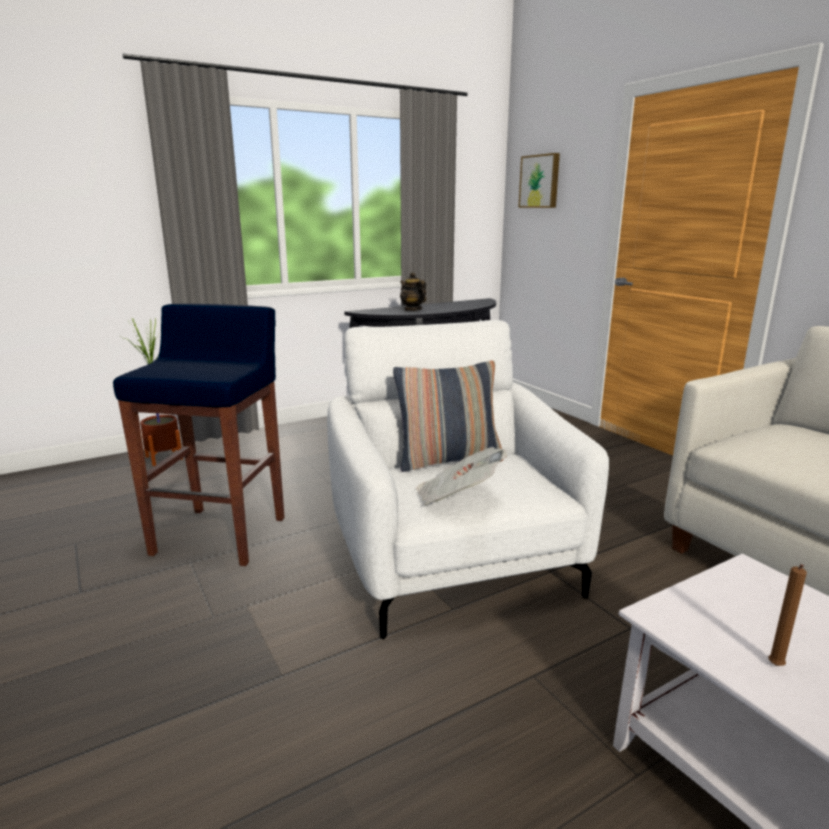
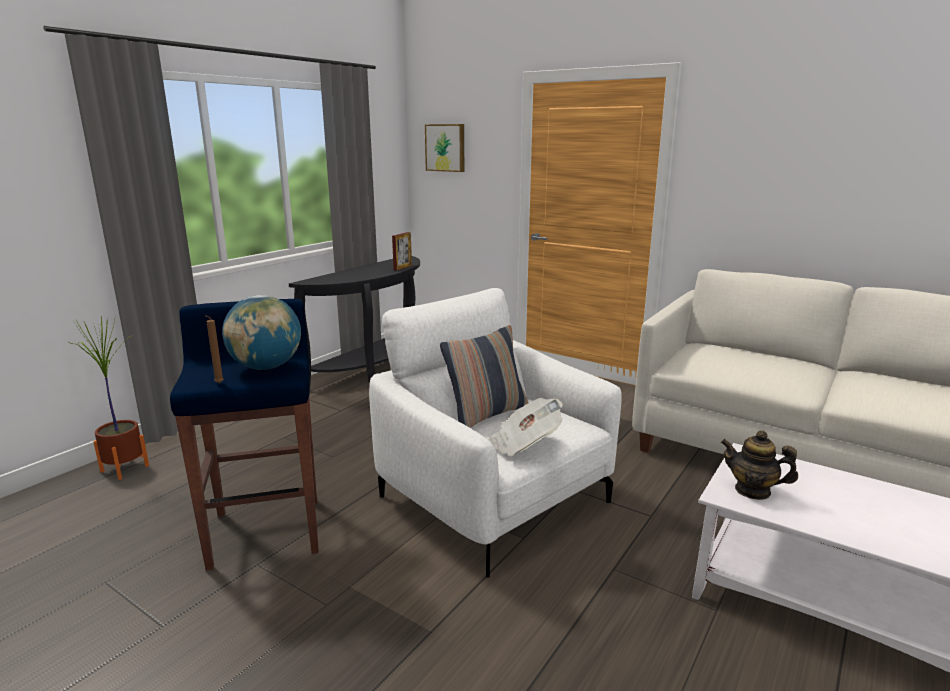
camera: 25 degrees left, 0 degrees up
(213, 368) = (266, 367): none -> globe
(412, 309) = (354, 275): teapot -> teapot (753, 490)
(468, 307) = (402, 268): none -> picture frame
(775, 667) = (802, 509): brown candle -> brown candle (218, 384)

